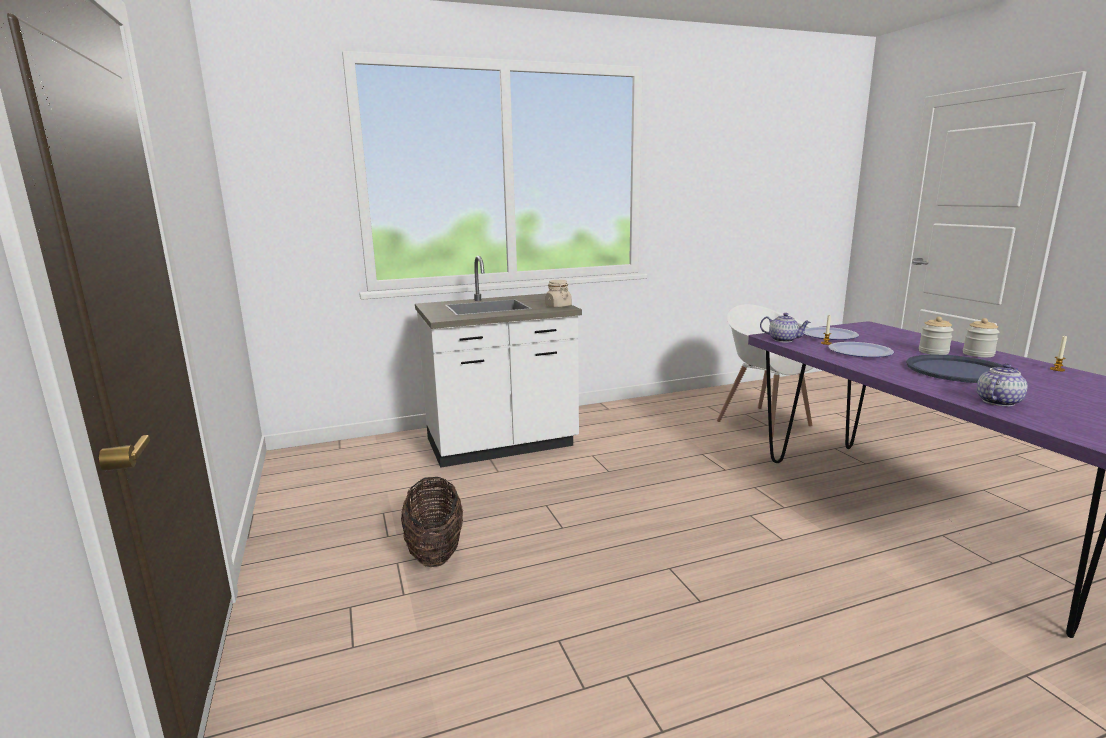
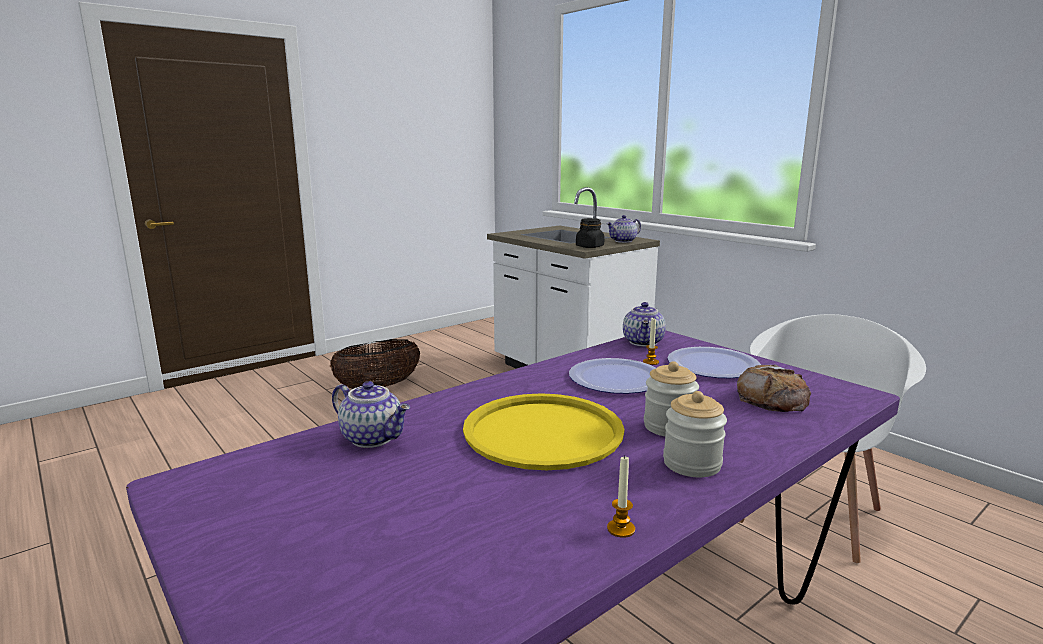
camera: 70 degrees right, 0 degrees up
(541, 299) = (623, 241): none -> teapot
(558, 306) = (589, 246): beige jar -> black jar
(881, 334) = (772, 398): none -> bread
(957, 370) = (543, 432): blue tray -> yellow tray

